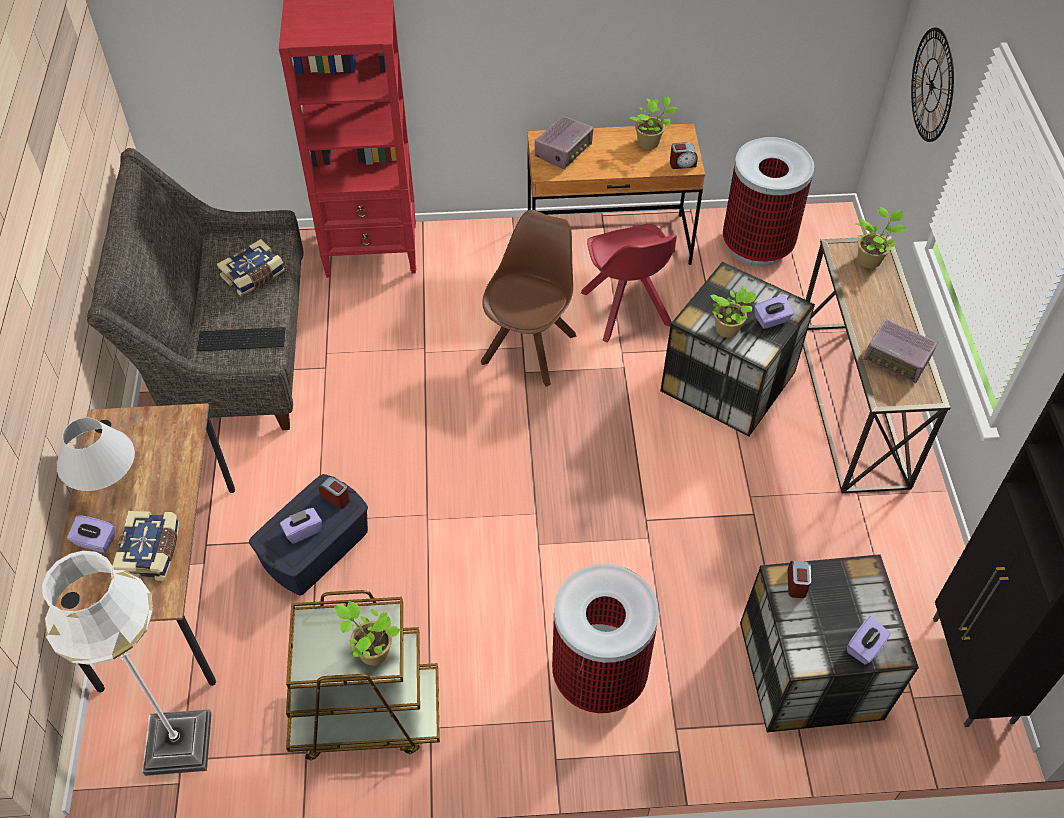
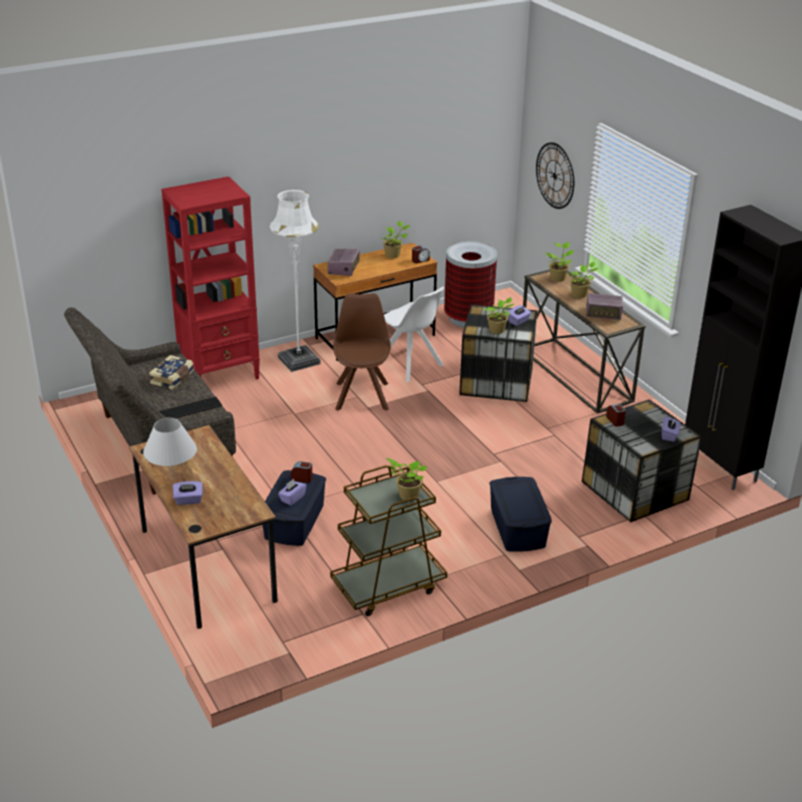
camera: 25 degrees left, 20 degrees down
(152, 552) = (230, 495): book -> none
(179, 744) = (275, 635): white floor lamp -> white floor lamp (299, 360)
(598, 676) = (517, 528): trash can -> blue storage box
(626, 310) = (410, 365): red chair -> white chair
(883, 307) = (580, 295): none -> potted plant

